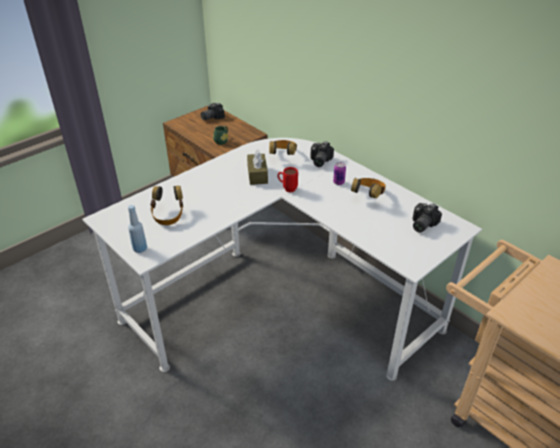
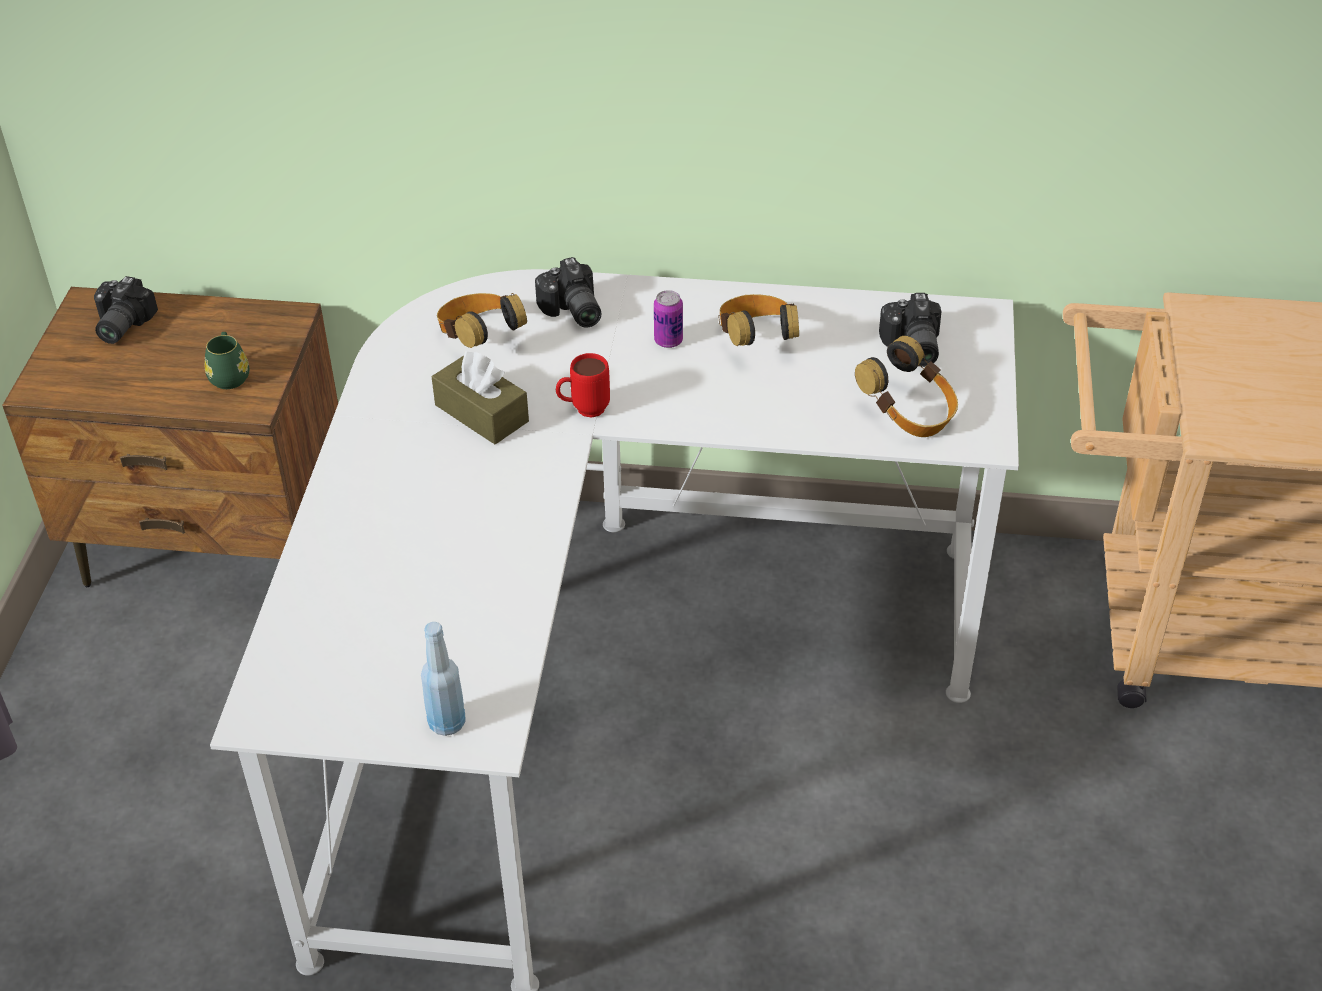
camera: 40 degrees left, 5 degrees up
(168, 215) = (407, 614): headphones -> headphones (908, 413)

